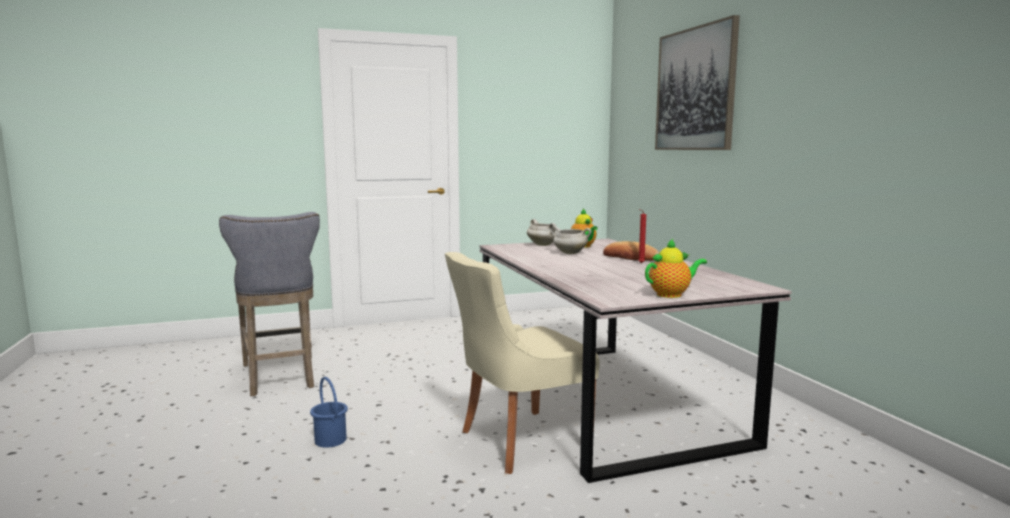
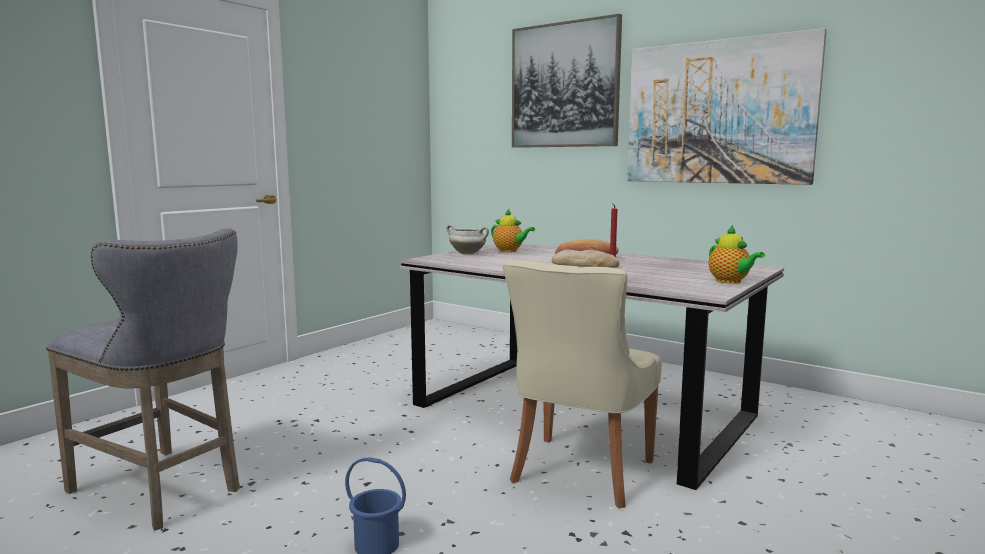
camera: 35 degrees left, 0 degrees up
(569, 253) = (522, 258): white cooking pot -> none
(600, 264) = (585, 265): none -> bread
(671, 294) = (730, 281): teapot -> teapot turned 120 degrees clockwise
(812, 115) = (718, 112): none -> picture

